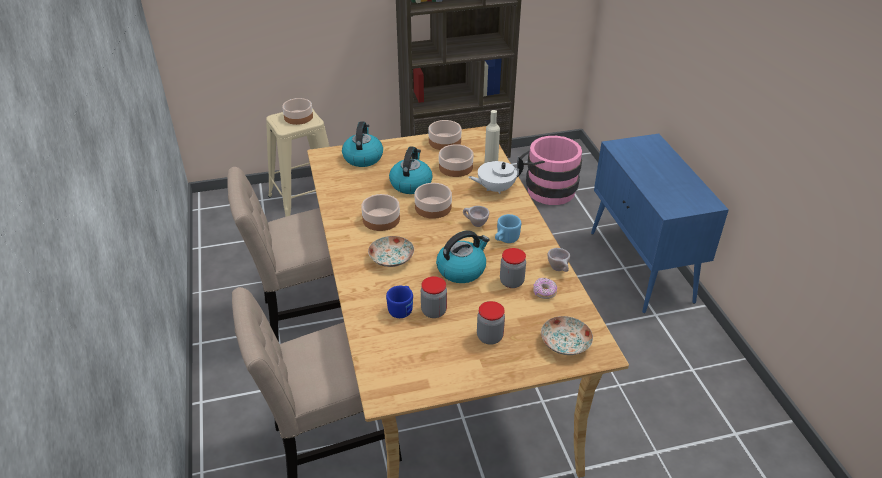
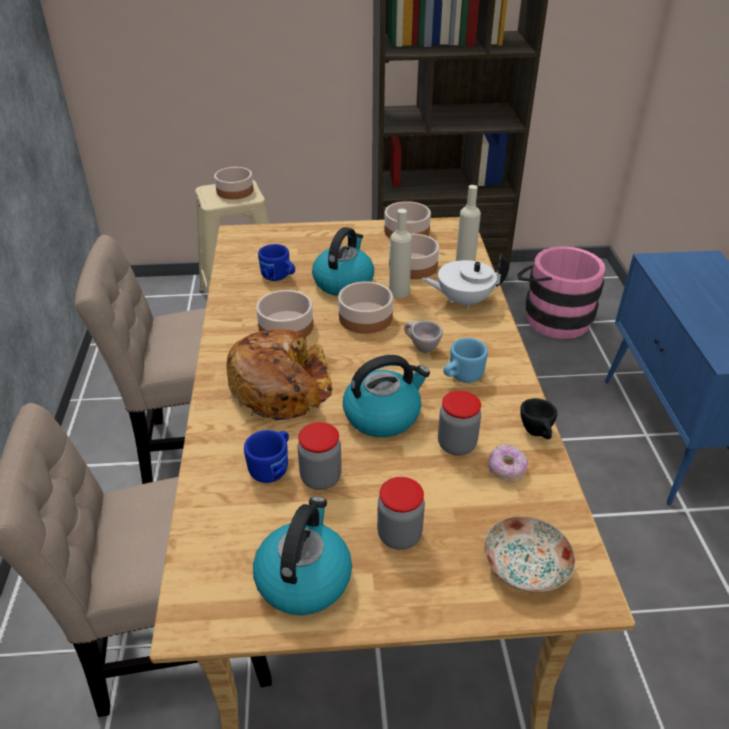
camera: 10 degrees right, 0 degrees up
(363, 157) = (289, 242): kettle -> kettle (304, 578)
(364, 185) = (279, 277): none -> blue mug
(391, 259) = (281, 386): plate -> bread
(451, 187) = (399, 292): none -> beige bottle
(559, 269) = (537, 434): beige cup -> black cup

